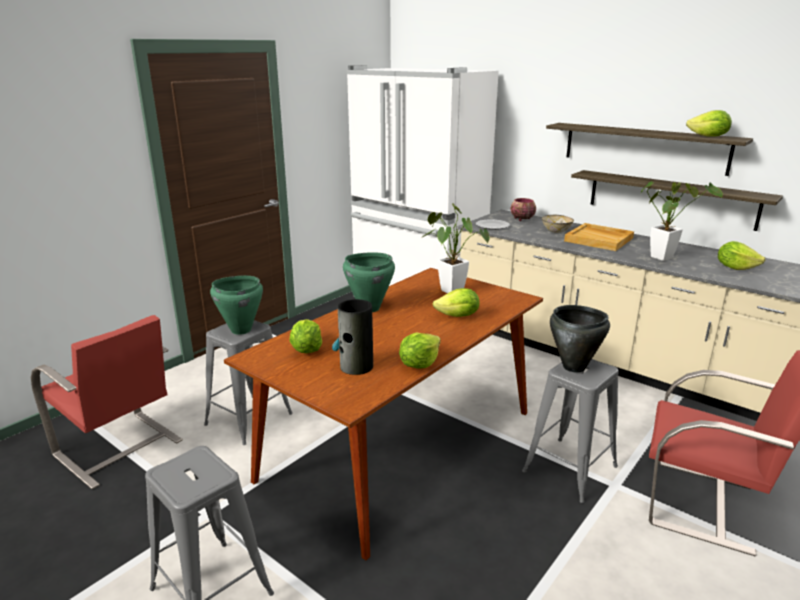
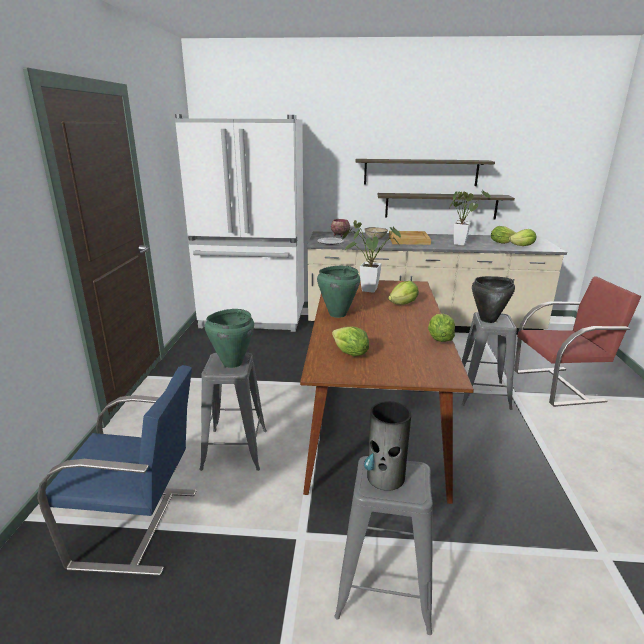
camera: 35 degrees left, 0 degrees up
(119, 449) = (139, 527): red chair -> blue chair
(356, 366) = (406, 353): vase -> vase (385, 477)
(708, 136) = (468, 160): lettuce -> lettuce (522, 246)

